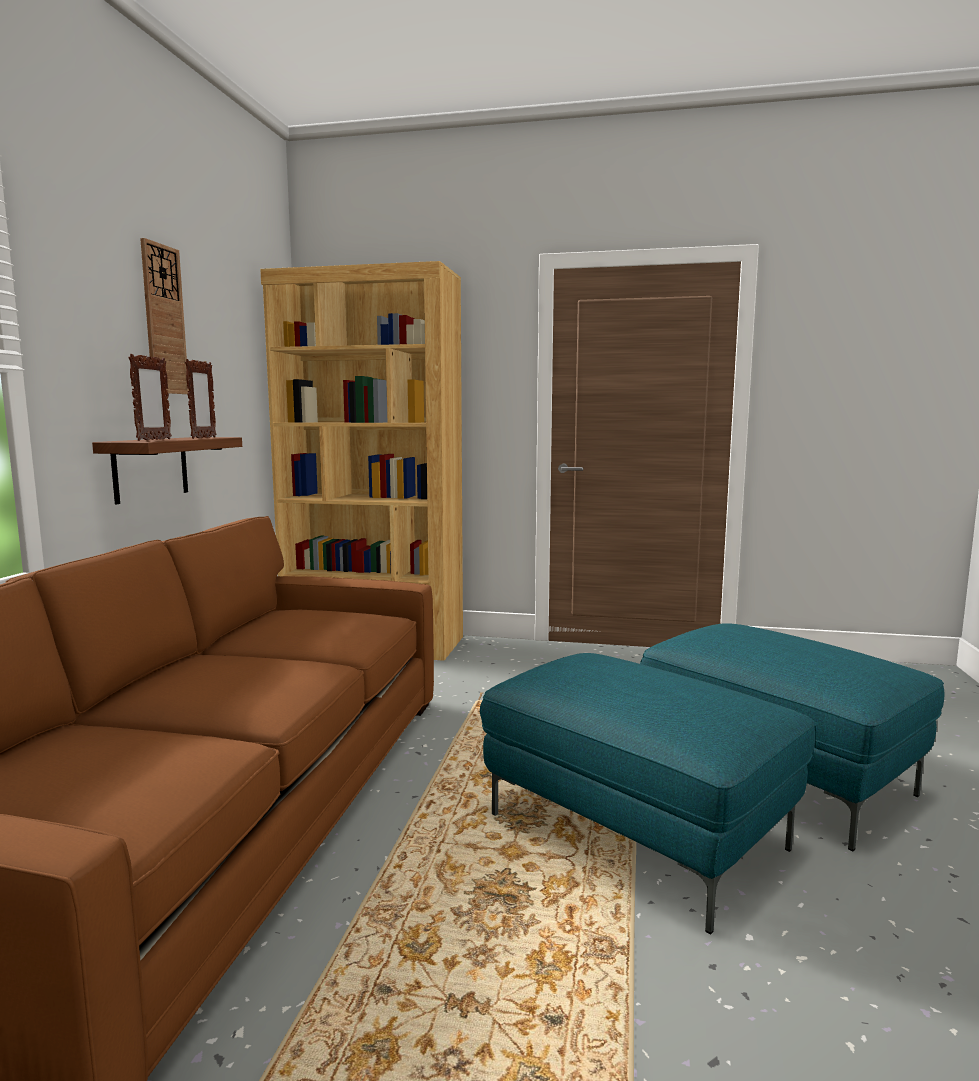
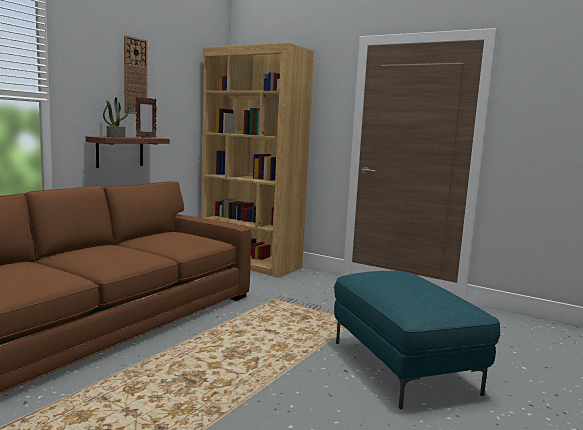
camera: 20 degrees right, 0 degrees up
(154, 440) = (116, 137): picture frame -> potted plant
(638, 831) = (288, 372): turquoise ottoman -> none

